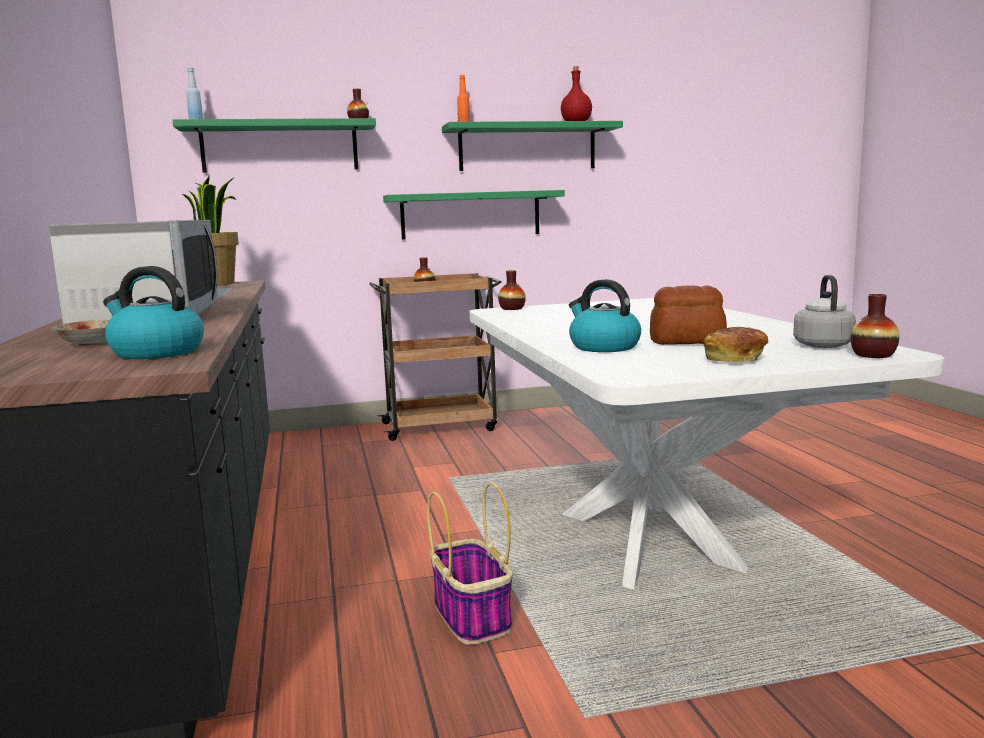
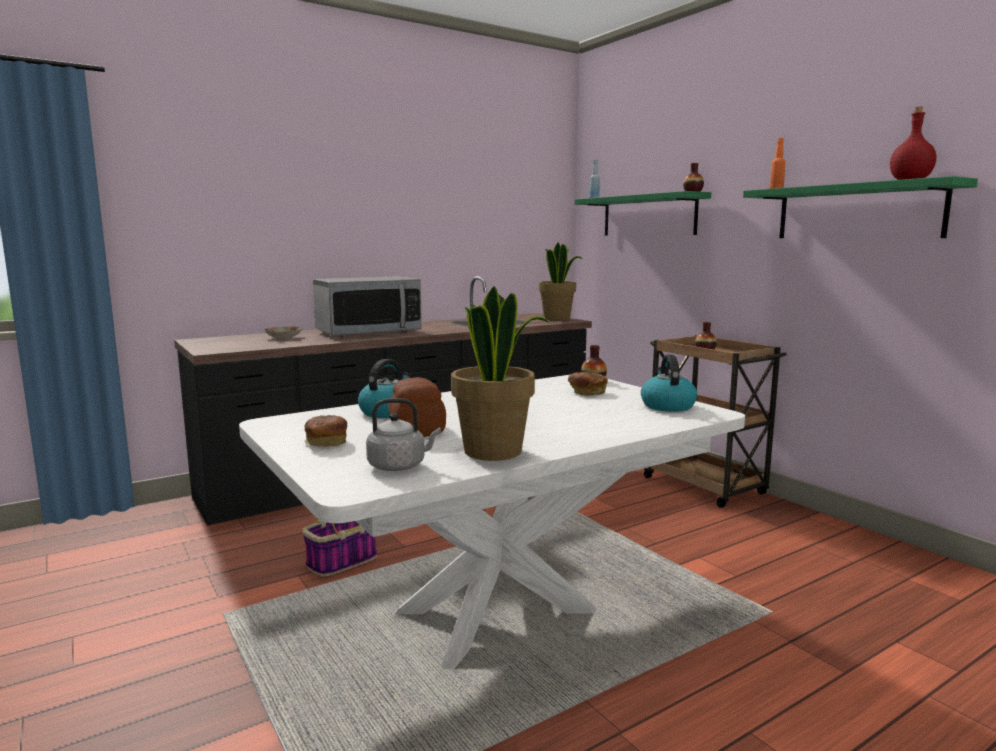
camera: 70 degrees right, 0 degrees up
(156, 352) = (249, 346): kettle -> kettle (667, 406)
(470, 215) = (785, 285): green shelf -> none
(562, 311) = (586, 392): none -> bread
(772, 330) = (494, 451): none -> potted plant
(873, 355) = (340, 481): vase -> none

